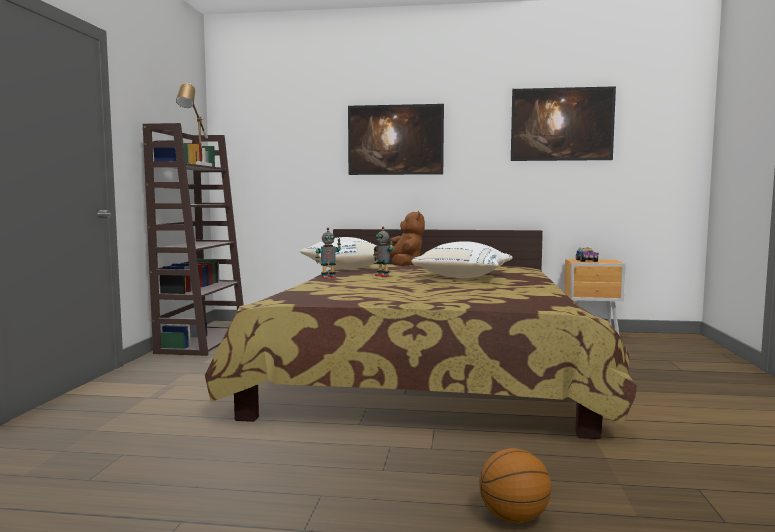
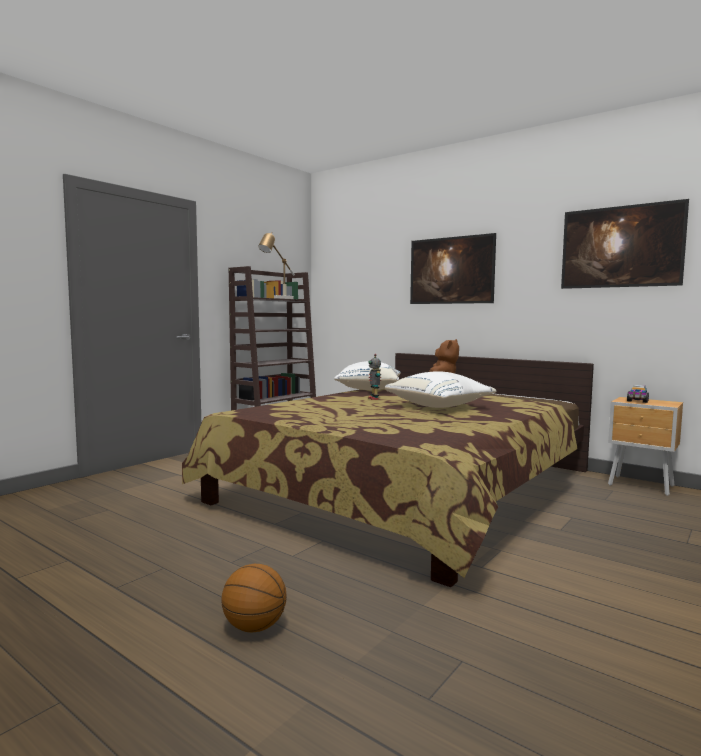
camera: 30 degrees right, 0 degrees up
(328, 277) = (329, 396): toy robot -> none

